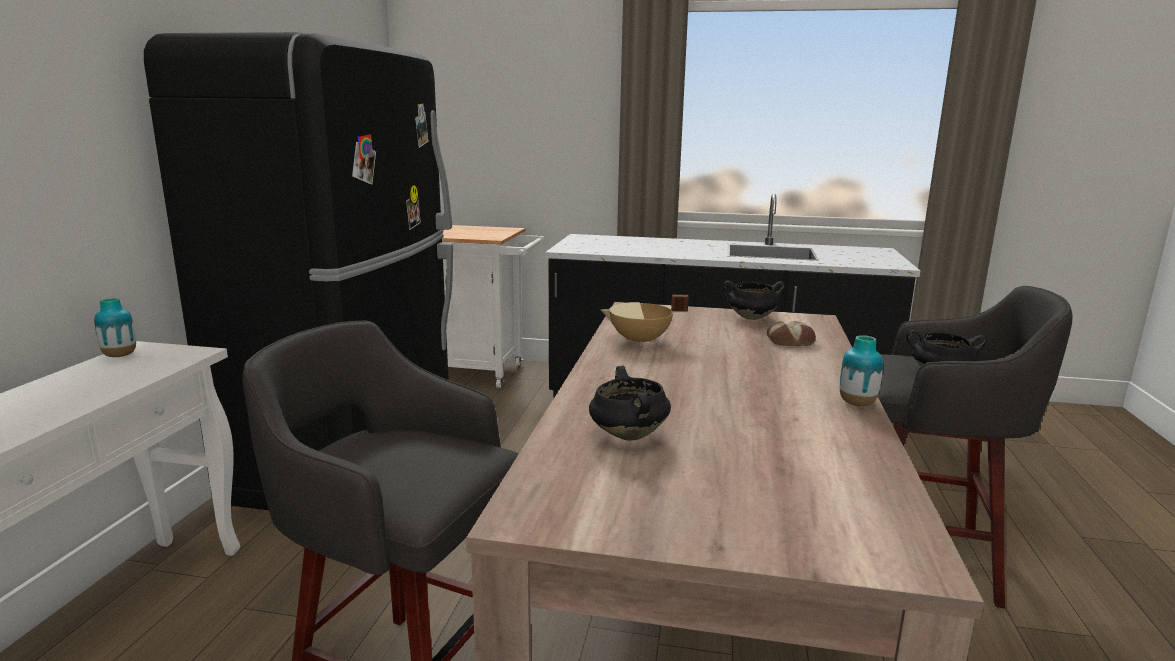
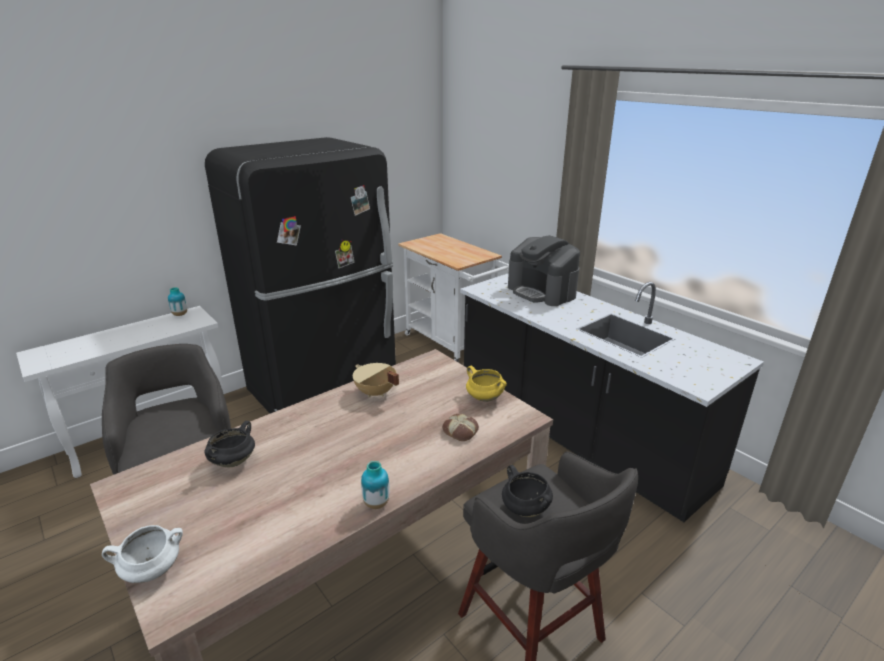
camera: 40 degrees right, 10 degrees up
(634, 242) = (542, 292): none -> coffee machine
(751, 318) = (484, 398): black cooking pot -> yellow cooking pot
(799, 551) = (151, 571): none -> white cooking pot

